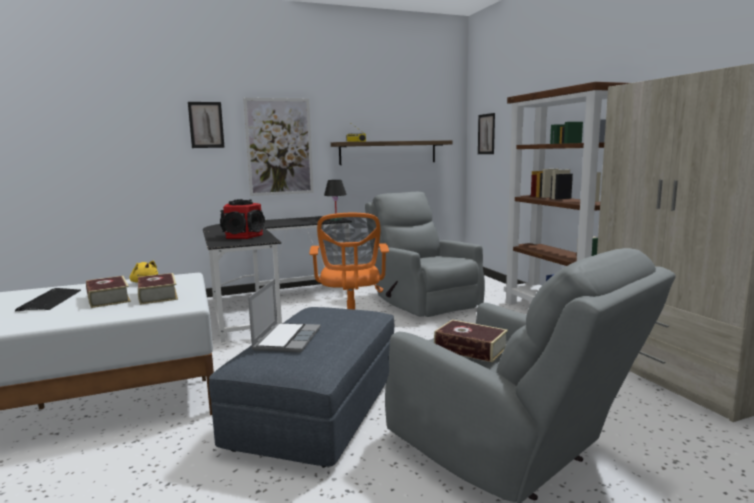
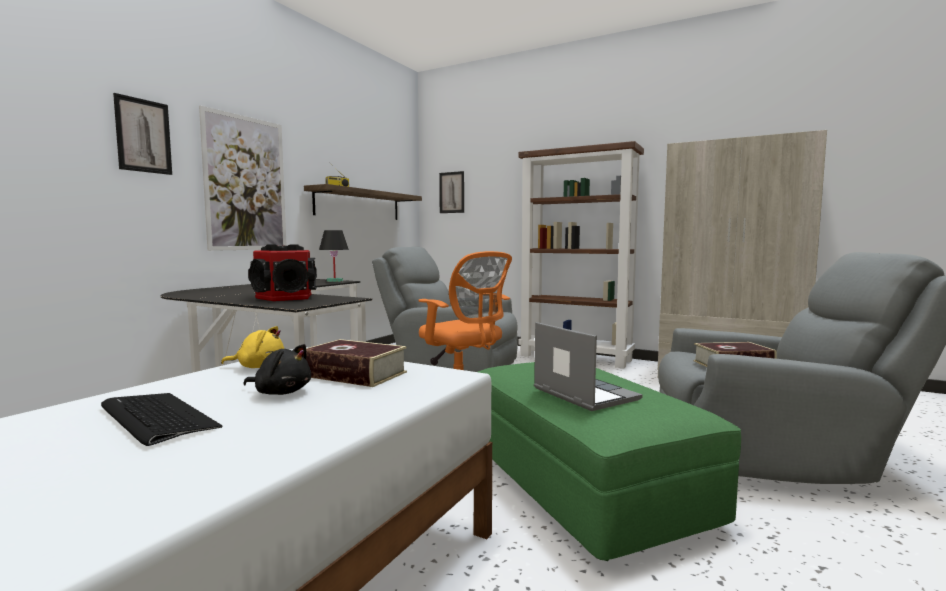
camera: 40 degrees left, 5 degrees down
(108, 298) = (281, 392): book -> black plush toy
(318, 409) = (581, 484): grey ottoman -> green ottoman

